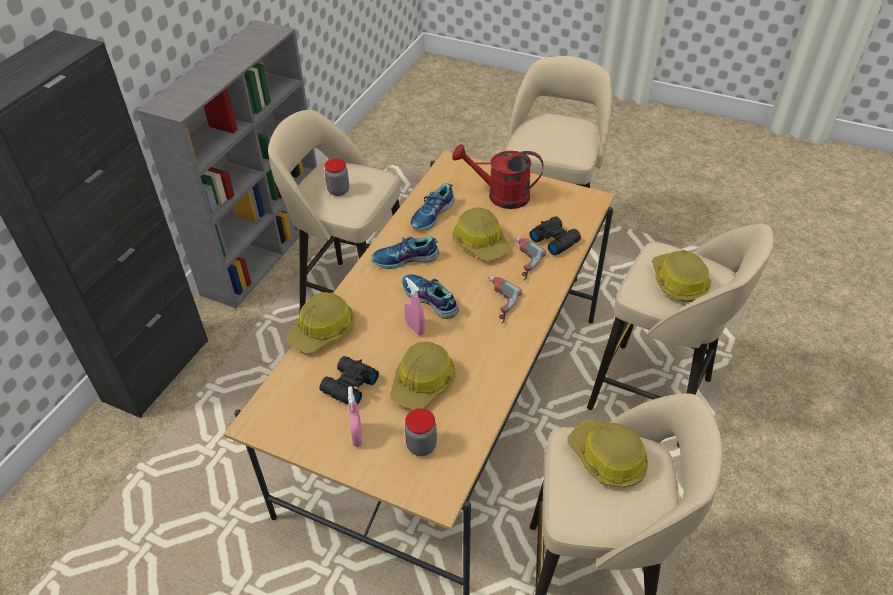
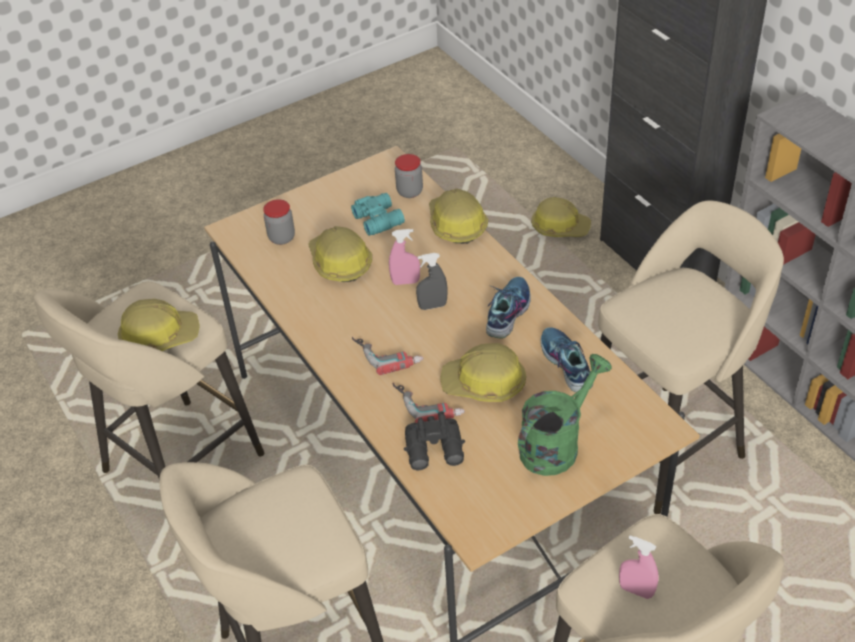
camera: 125 degrees right, 0 degrees up
(338, 190) = (673, 304): jar -> jar (410, 191)
(348, 386) = (379, 219): black binoculars -> turquoise binoculars
(357, 436) = (325, 208): pink spray bottle -> pink spray bottle (636, 590)
(429, 300) = (432, 306): shoe -> grey spray bottle
(500, 196) = (556, 444): red watering can -> green watering can
(678, 282) = (274, 524): hard hat -> hard hat (559, 227)

